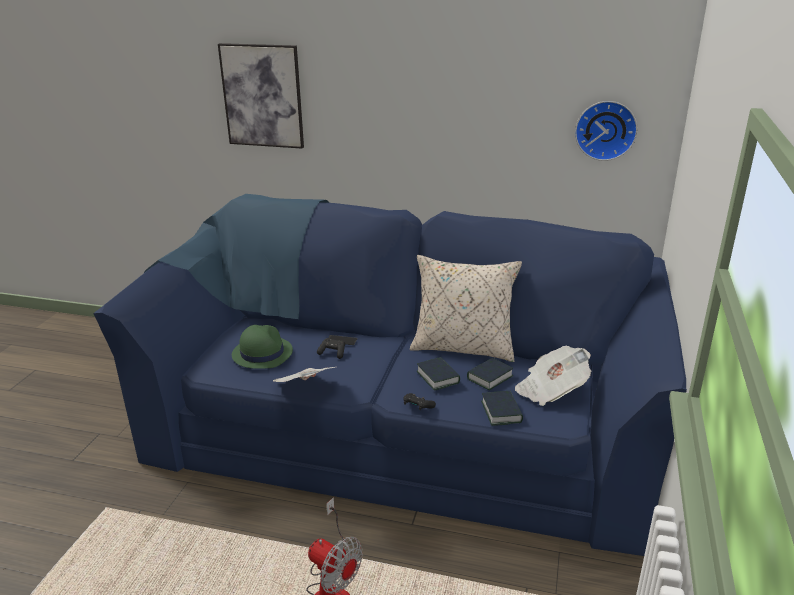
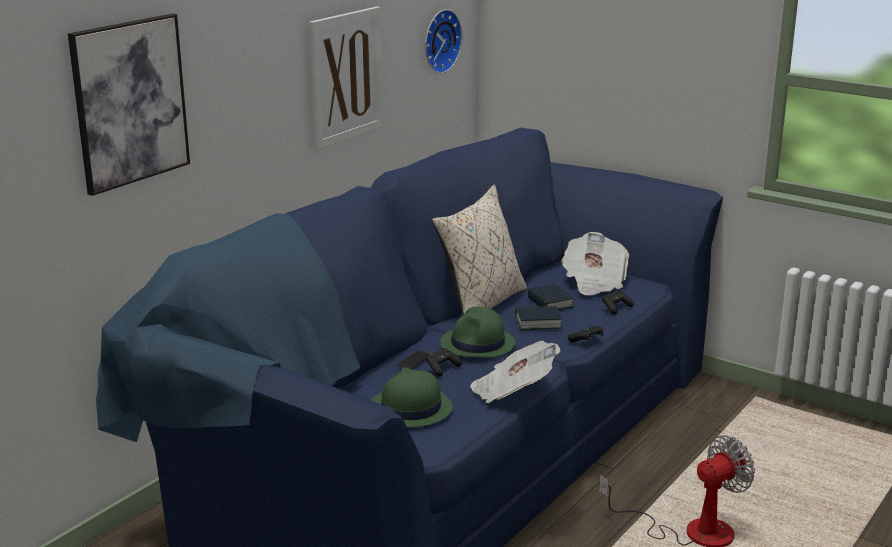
camera: 70 degrees left, 5 degrees down
(378, 358) = (478, 344): none -> green hat
(469, 130) = (346, 76): none -> picture
(501, 412) = (616, 308): book -> black game controller

